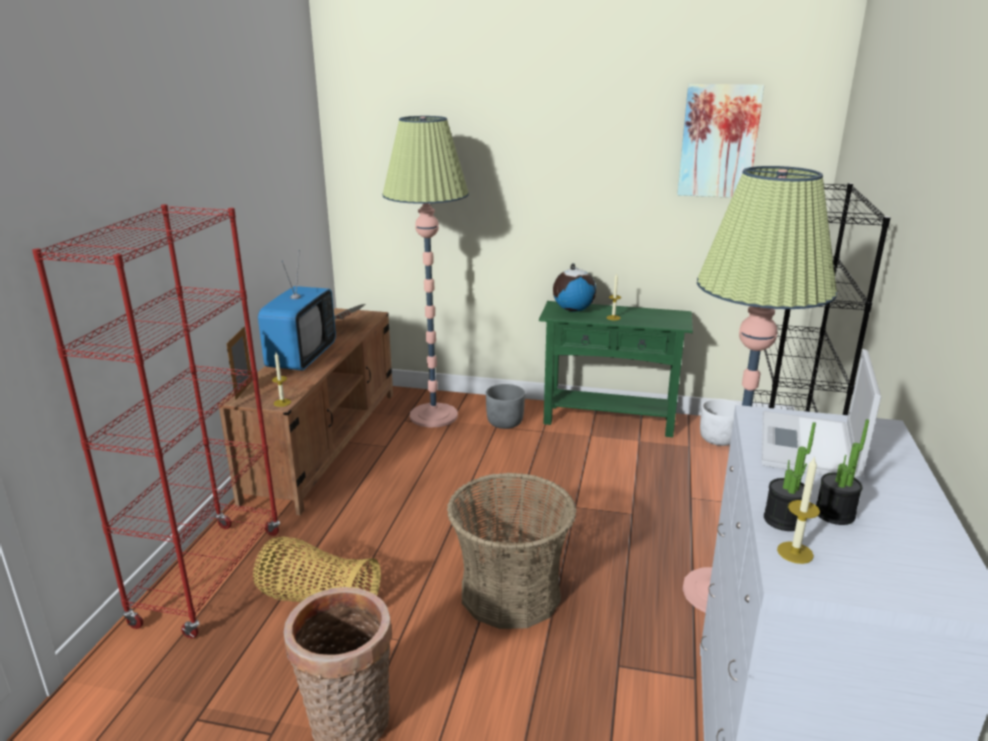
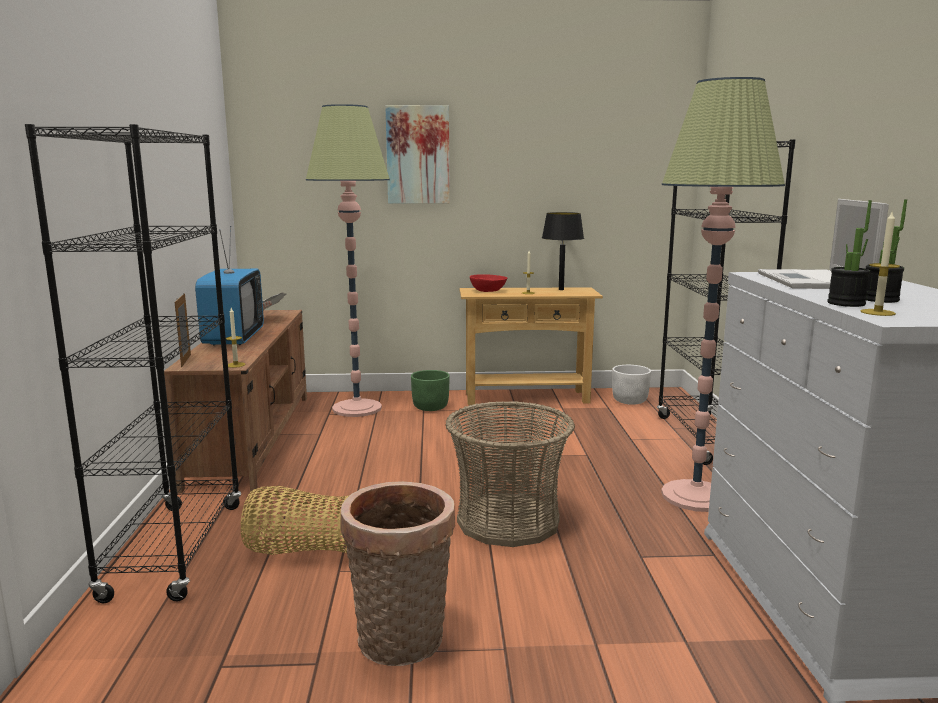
camera: 15 degrees left, 10 degrees down
(210, 577) = (175, 550): red bookcase -> black bookcase
(505, 422) = (430, 407): grey planter -> green planter
(573, 310) = (488, 291): globe -> red bowl
(609, 420) = (526, 397): green console table -> beige console table
(654, 314) = (561, 289): none -> black table lamp
(719, 141) = (604, 132): picture -> picture (418, 155)

